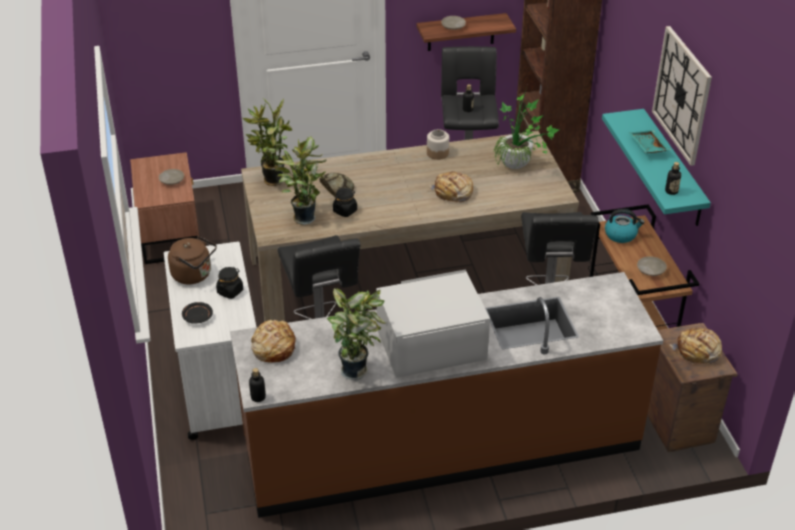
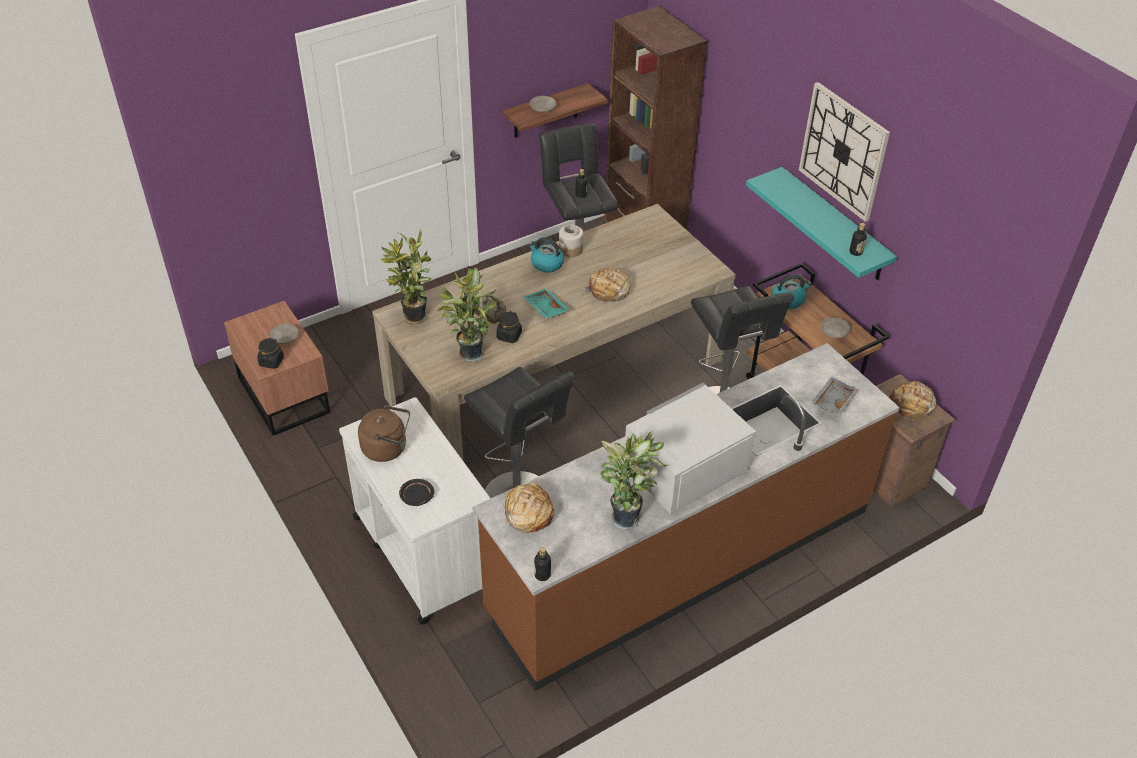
camera: 20 degrees left, 5 degrees up
(230, 291) = (436, 457): black jar -> black jar (271, 361)
(409, 160) = (546, 264): none -> kettle
(519, 167) = (660, 248): potted plant -> none
(600, 321) = (832, 401): none -> grey tray
(647, 147) = (808, 208): turquoise tray -> turquoise tray (545, 309)

